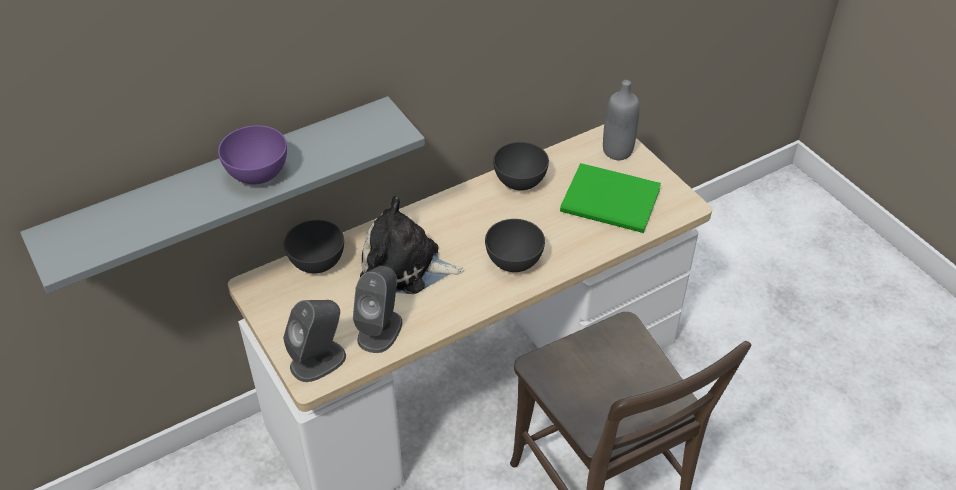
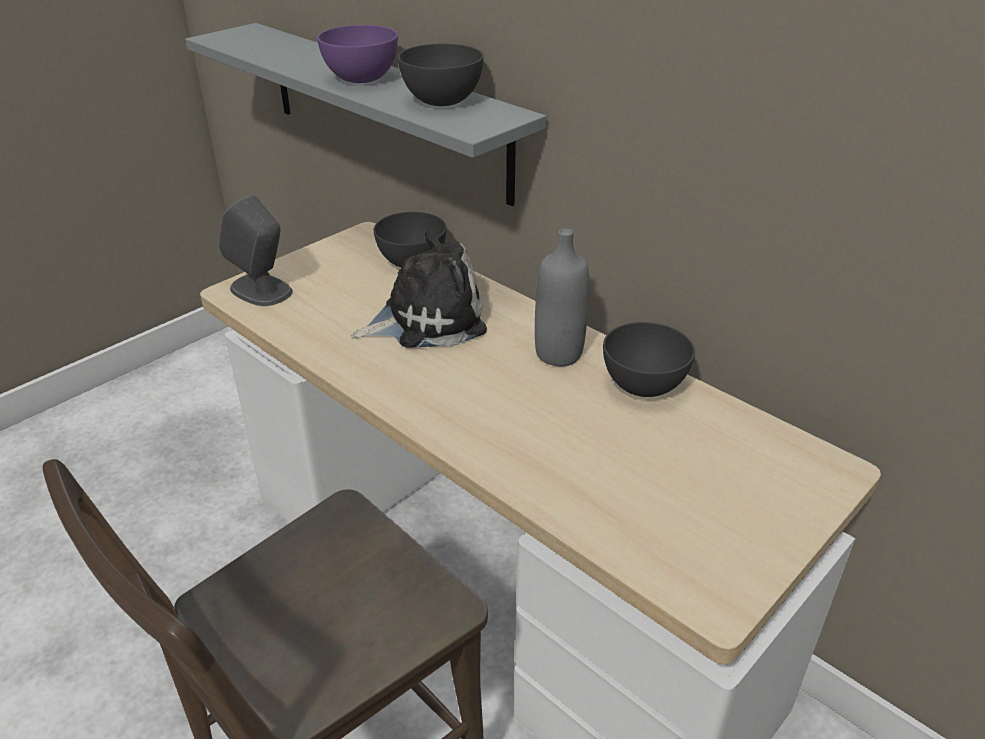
camera: 75 degrees right, 10 degrees down
(380, 330) = (314, 320): grey speaker -> none
(405, 266) = (427, 319): plush toy -> plush toy turned 75 degrees clockwise
(513, 261) = (470, 405): grey bowl -> grey bowl (442, 101)
(612, 203) = (657, 493): green book -> none
(617, 151) = (798, 483): grey bottle -> grey bottle (559, 354)

